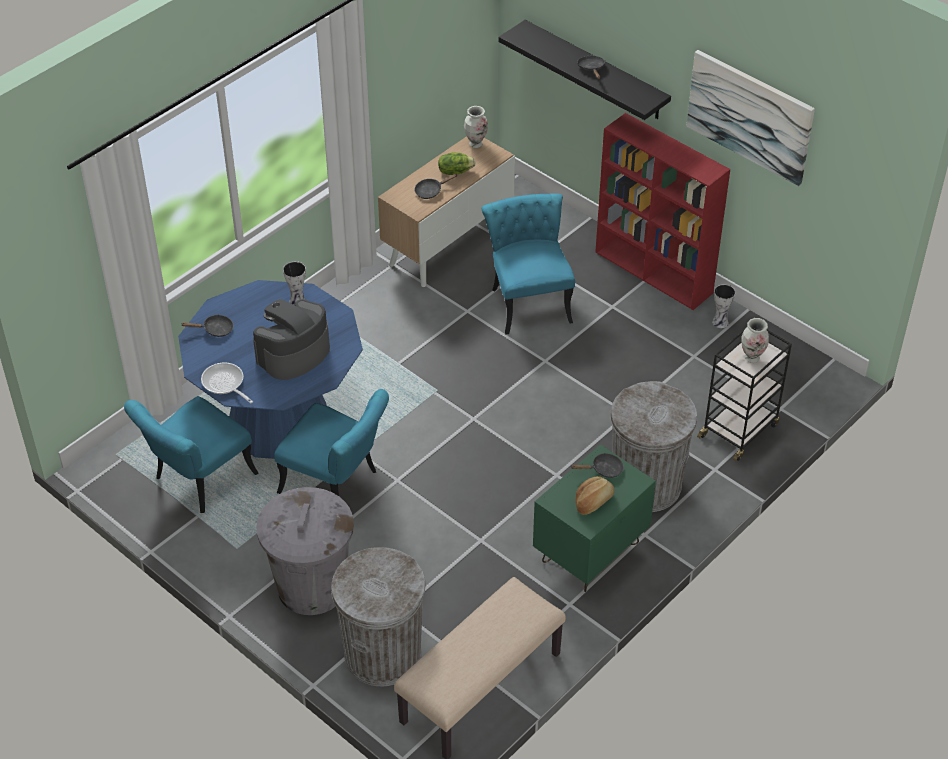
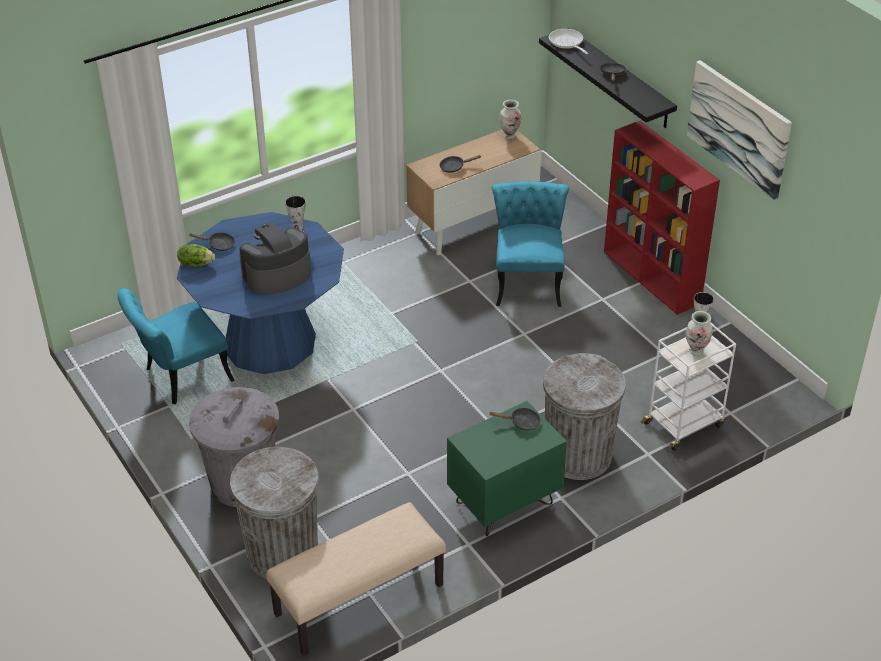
camera: 15 degrees right, 5 degrees down
(225, 384) = (208, 289): frying pan -> frying pan (567, 43)
(337, 485) = (298, 403): turquoise chair -> none
(455, 171) = (482, 155): lettuce -> lettuce (196, 263)
(594, 501) = (501, 448): bread -> none
(739, 430) = (684, 424): black cart -> white cart

